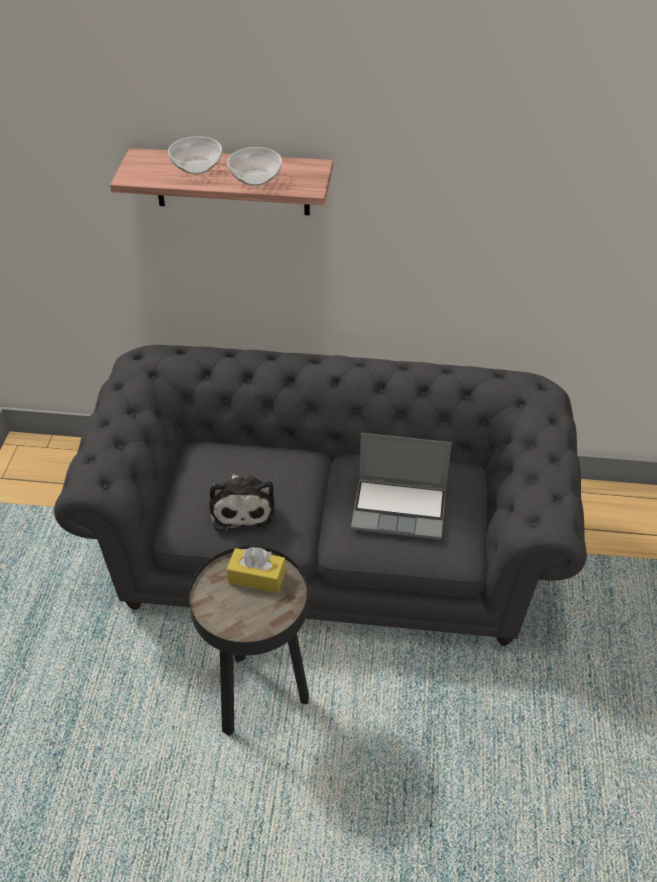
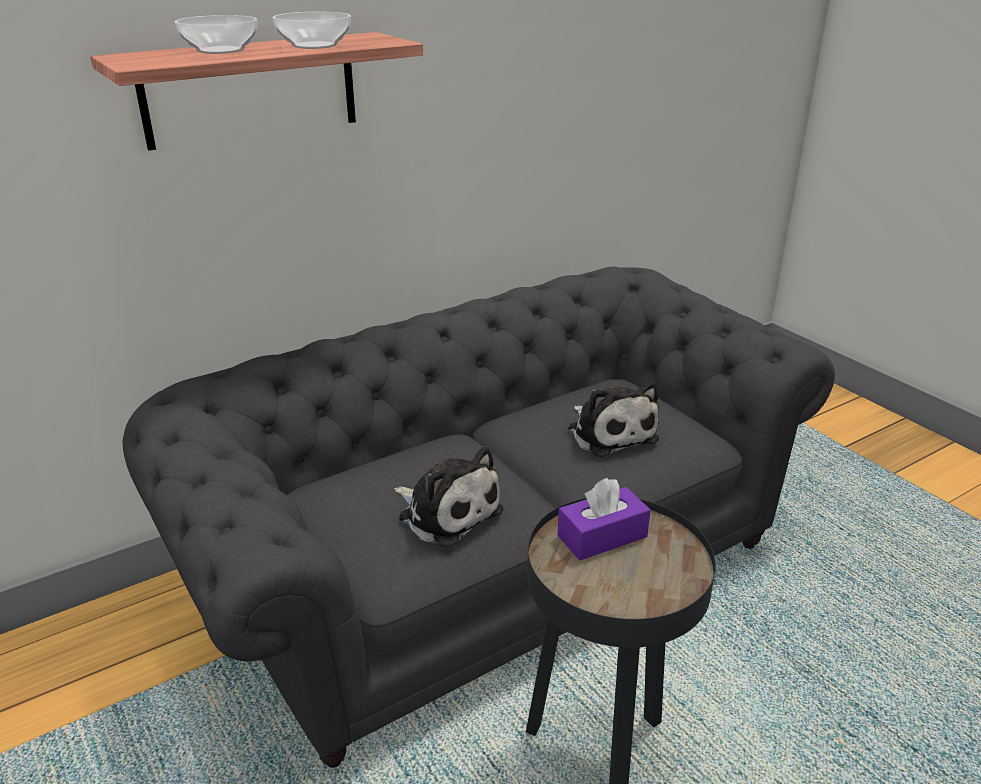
camera: 40 degrees left, 15 degrees down
(257, 577) = (602, 536): yellow tissue box -> purple tissue box
(400, 509) = (610, 432): laptop -> plush toy

